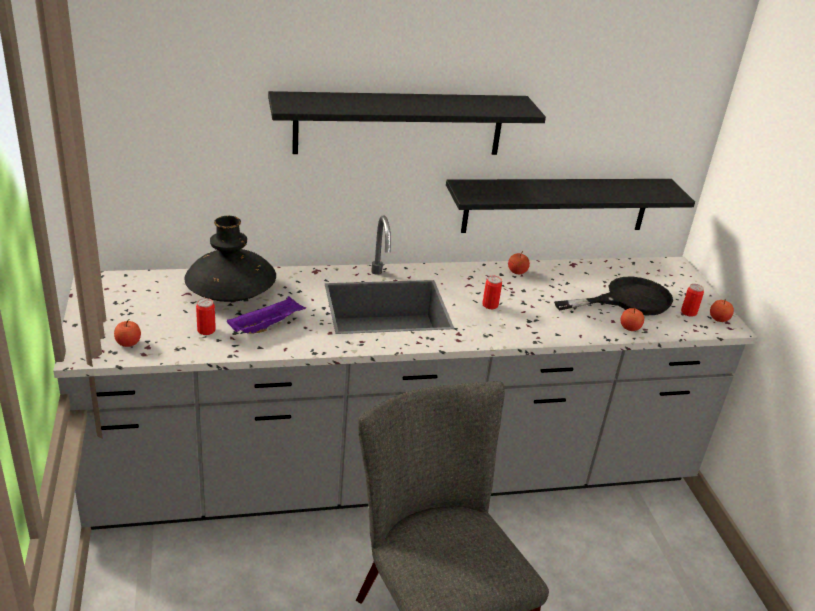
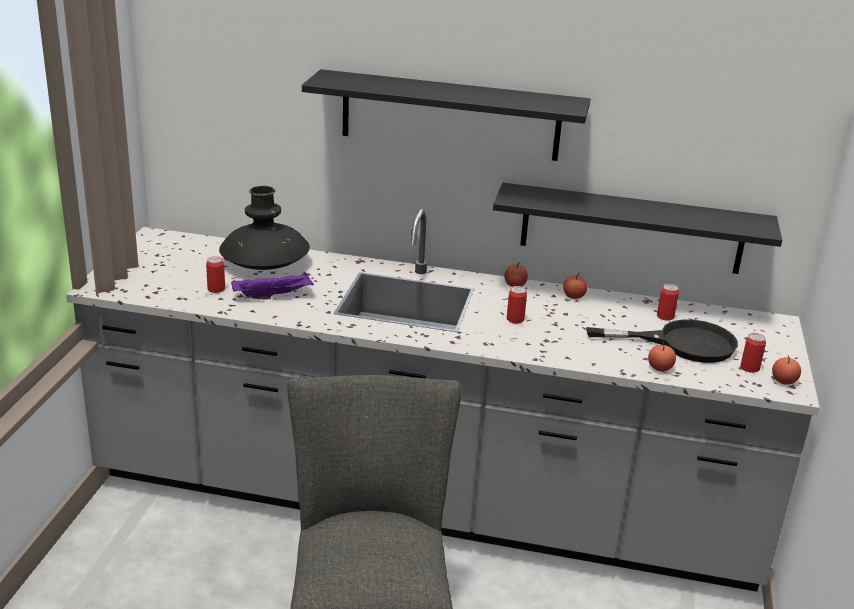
camera: 25 degrees right, 5 degrees down
(128, 343) = (142, 286): apple -> apple (515, 285)
(597, 277) = (665, 316): none -> can

